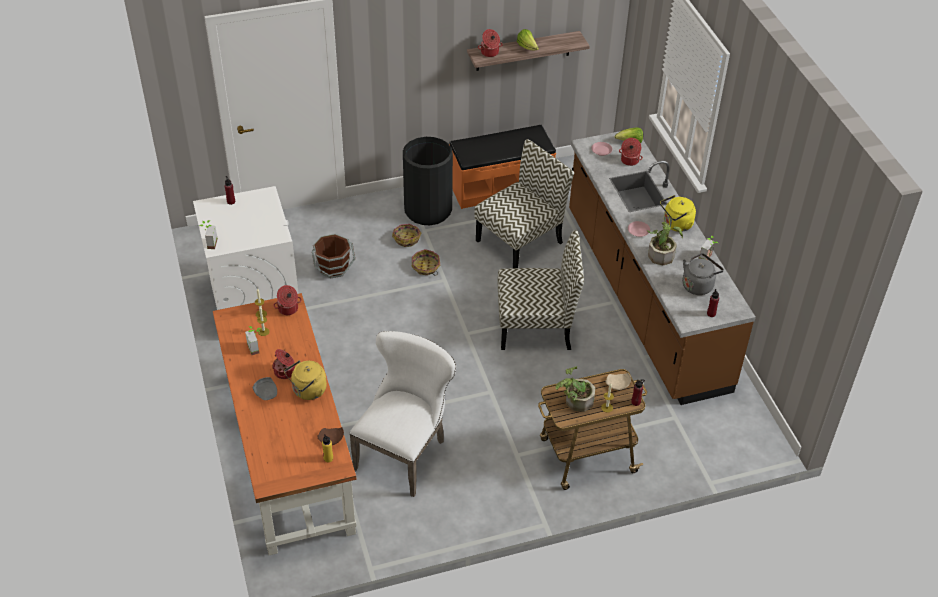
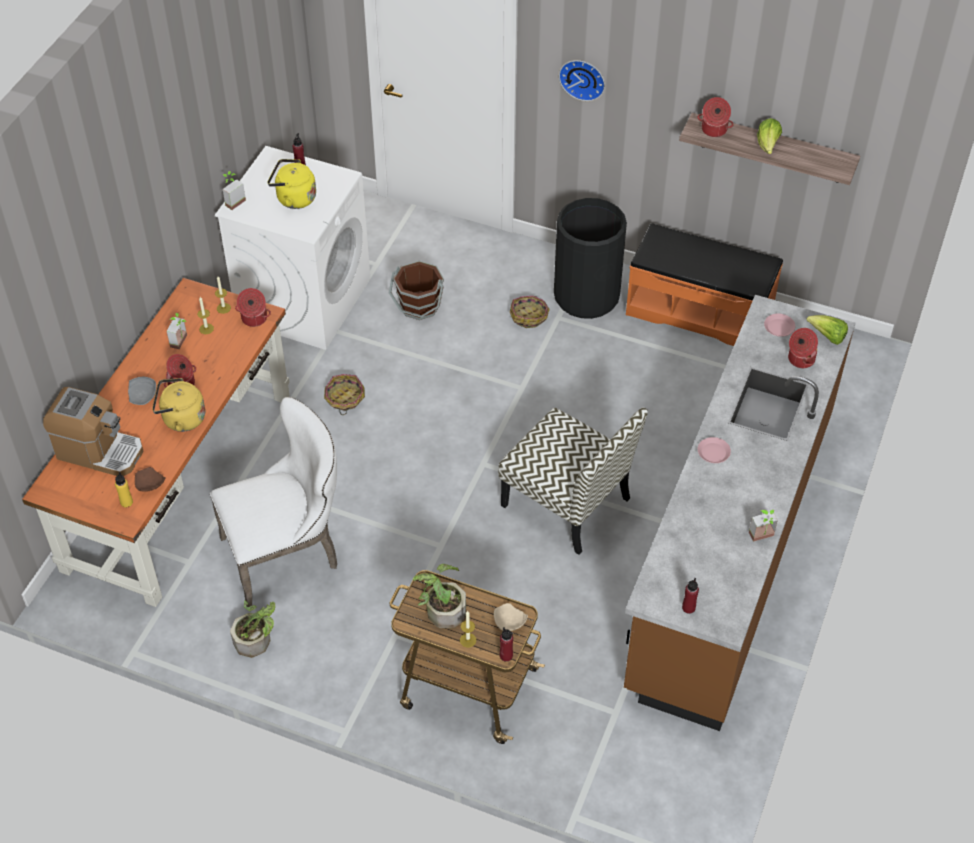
camera: 40 degrees right, 5 degrees up
(275, 440) = (100, 451): none -> coffee machine
(388, 57) = (583, 78): none -> wall clock
(425, 267) = (516, 361): basket -> basket (344, 399)
(520, 240) = (654, 391): chair -> none
(661, 253) = (711, 497): potted plant -> potted plant (256, 638)
(676, 225) = (769, 472): yellow kettle -> yellow kettle (293, 198)
(698, 285) = (713, 563): grey kettle -> none

